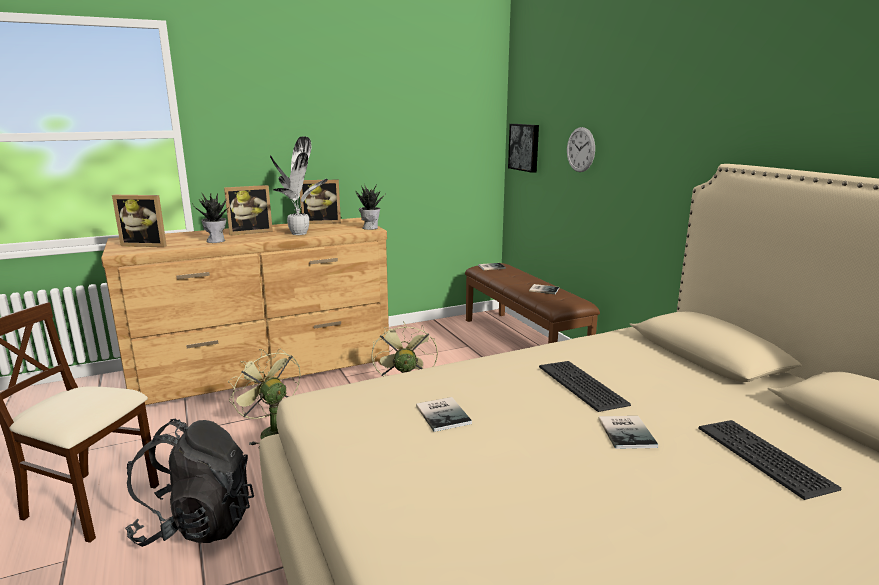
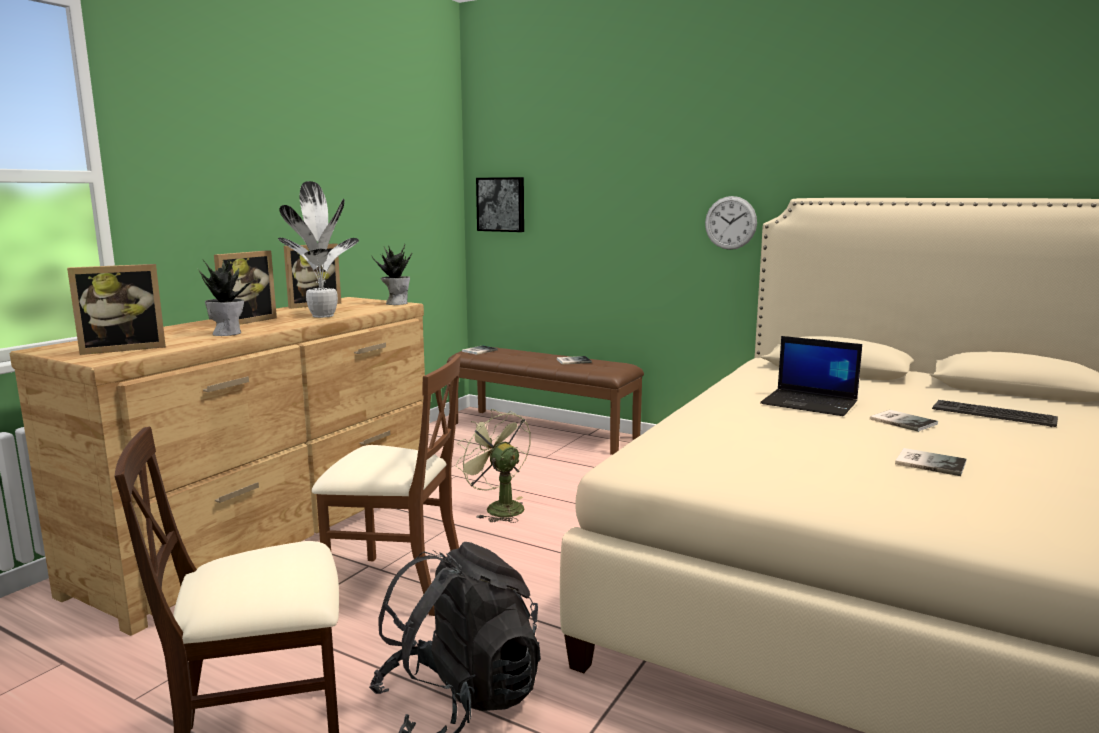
camera: 35 degrees left, 5 degrees down
(271, 432) = (396, 586): green fan -> brown chair
(444, 414) = (769, 442): book -> book (928, 462)
(580, 149) = (594, 200): wall clock -> wall clock (730, 223)
(582, 385) = (810, 403): keyboard -> laptop

